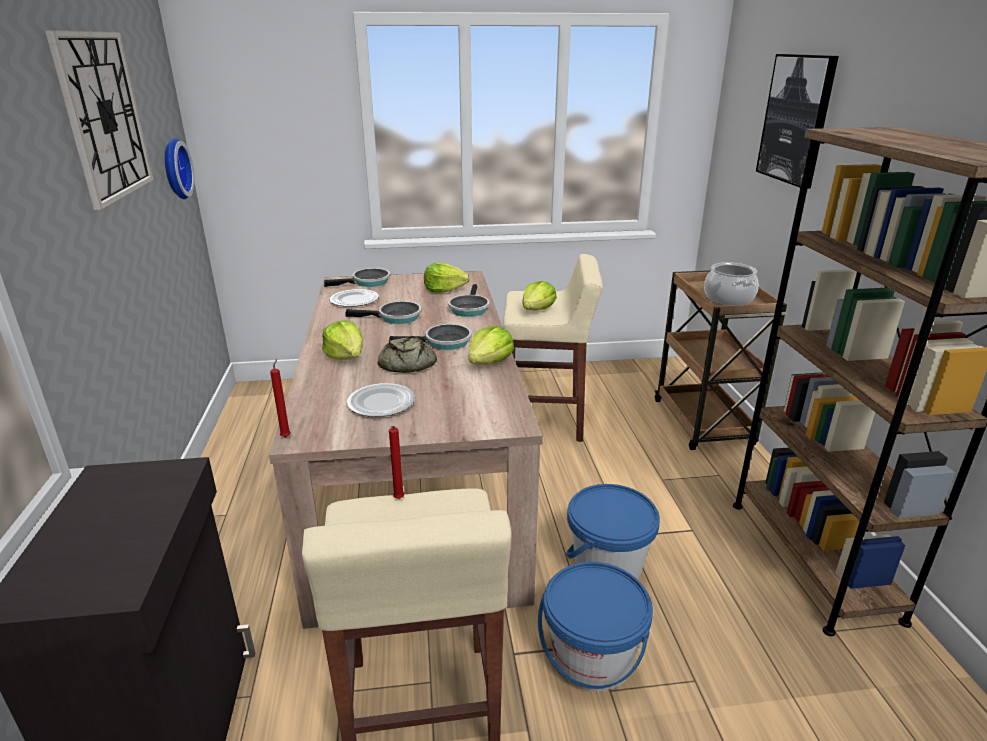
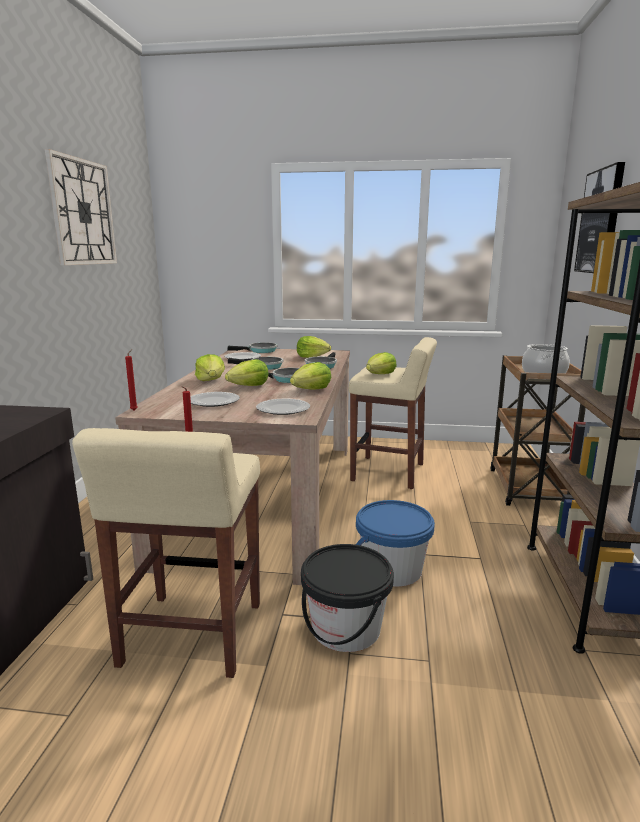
camera: 15 degrees right, 10 degrees down
(173, 169) = (139, 264): wall clock -> none
(405, 364) = (249, 386): bread -> lettuce
(482, 407) = (284, 409): none -> plate
(592, 657) = (345, 628): blue bucket -> black bucket

